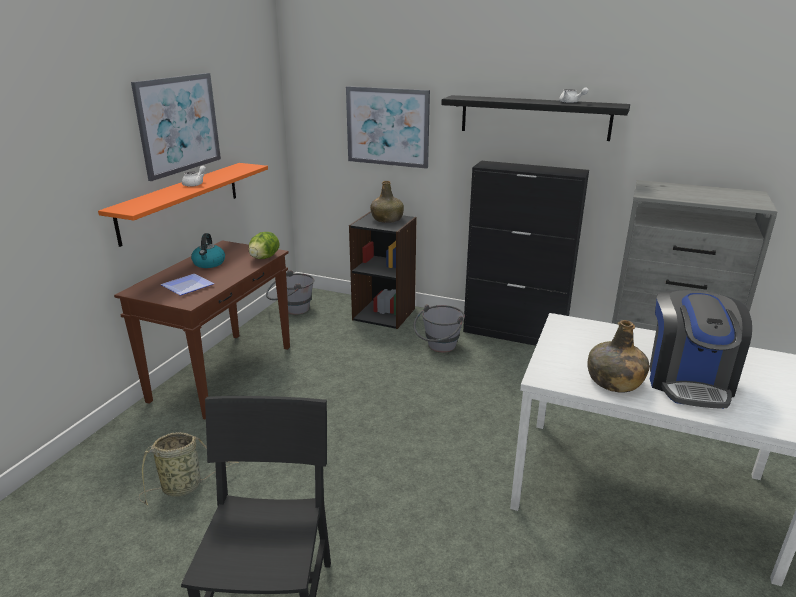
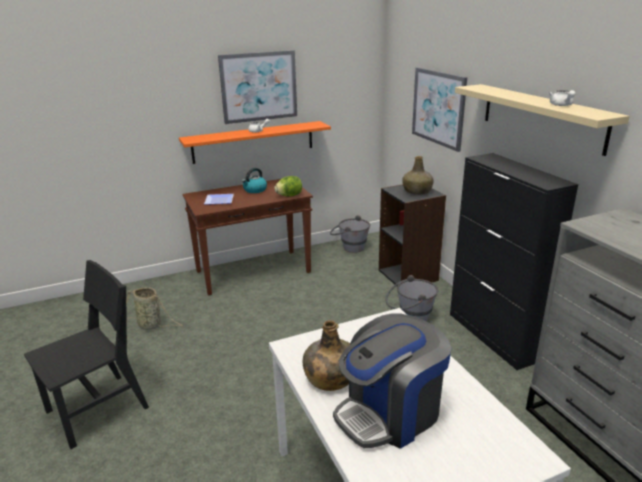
camera: 45 degrees right, 0 degrees up
(534, 117) = (541, 117): black shelf -> beige shelf

